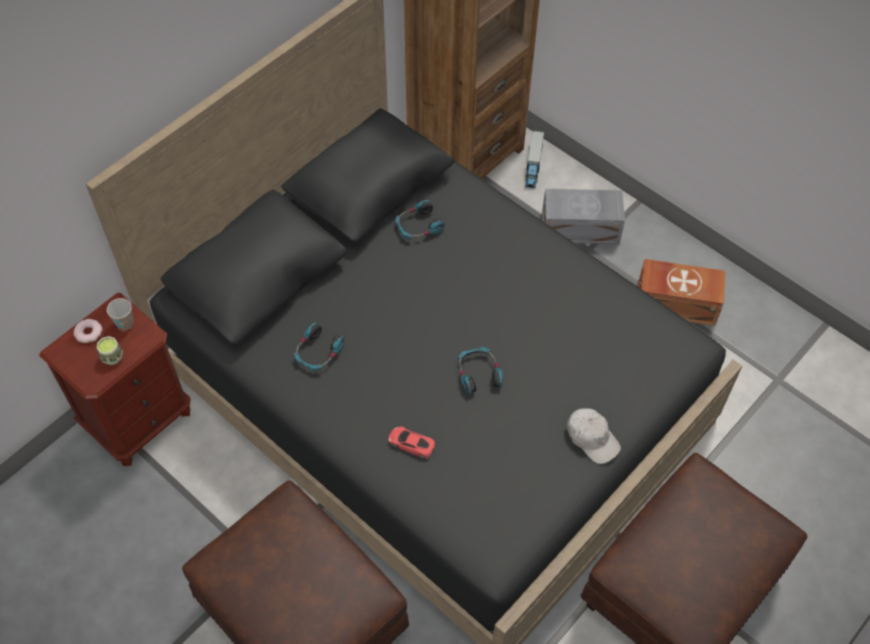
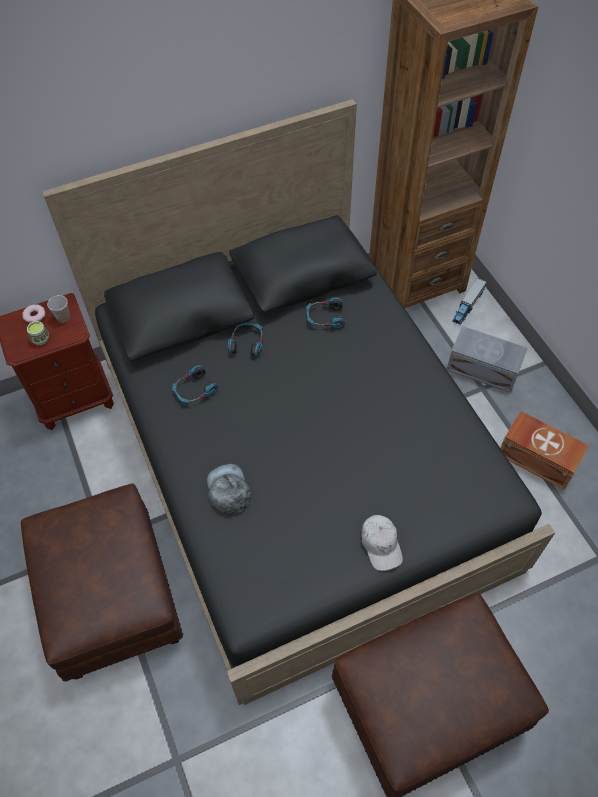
camera: 25 degrees right, 0 degrees up
(411, 443) = (228, 490): red toy car -> grey cap
(478, 373) = (312, 453): headphones -> headphones (247, 343)

